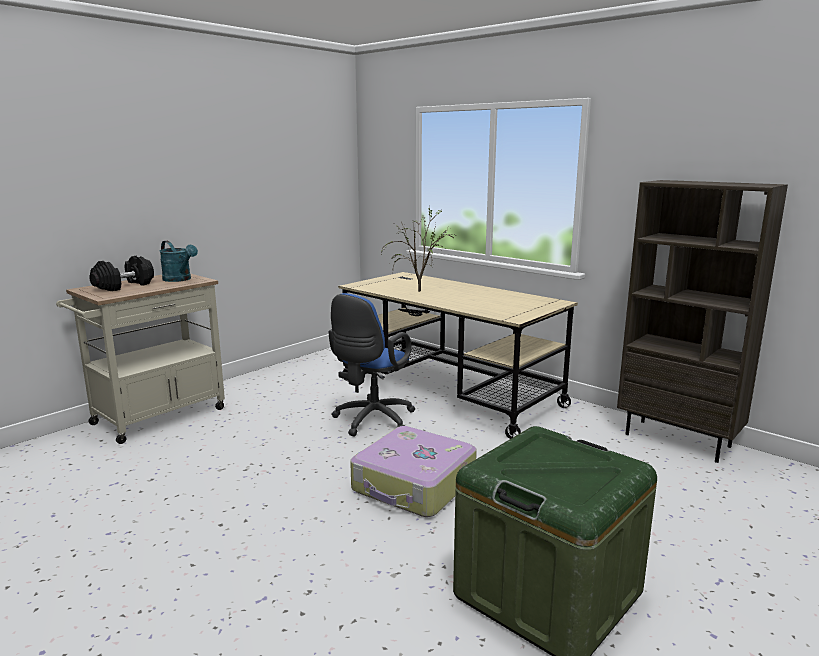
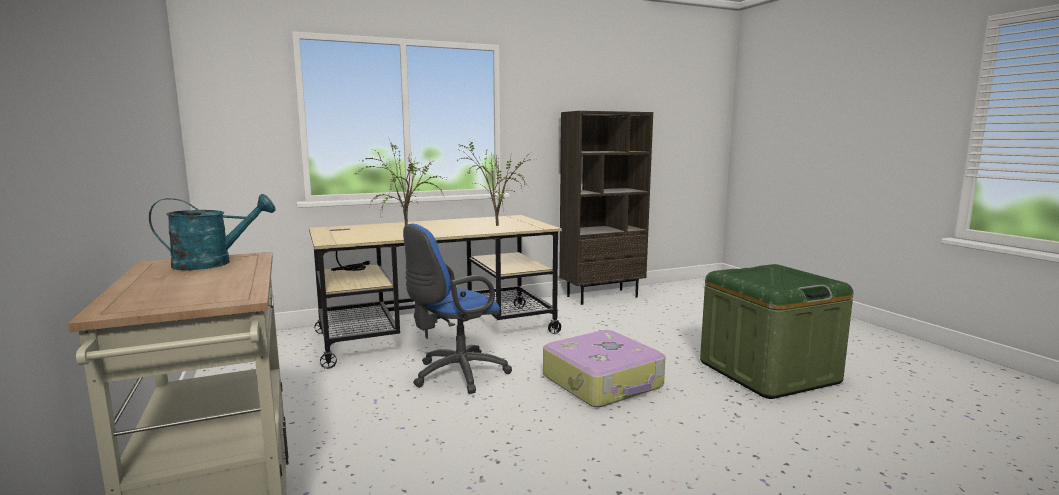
camera: 65 degrees left, 5 degrees down
(124, 286) = (174, 287): black dumbbell -> none
(371, 421) = (455, 375): blue office chair -> blue office chair turned 90 degrees clockwise
(491, 304) = (494, 225): none -> potted plant

